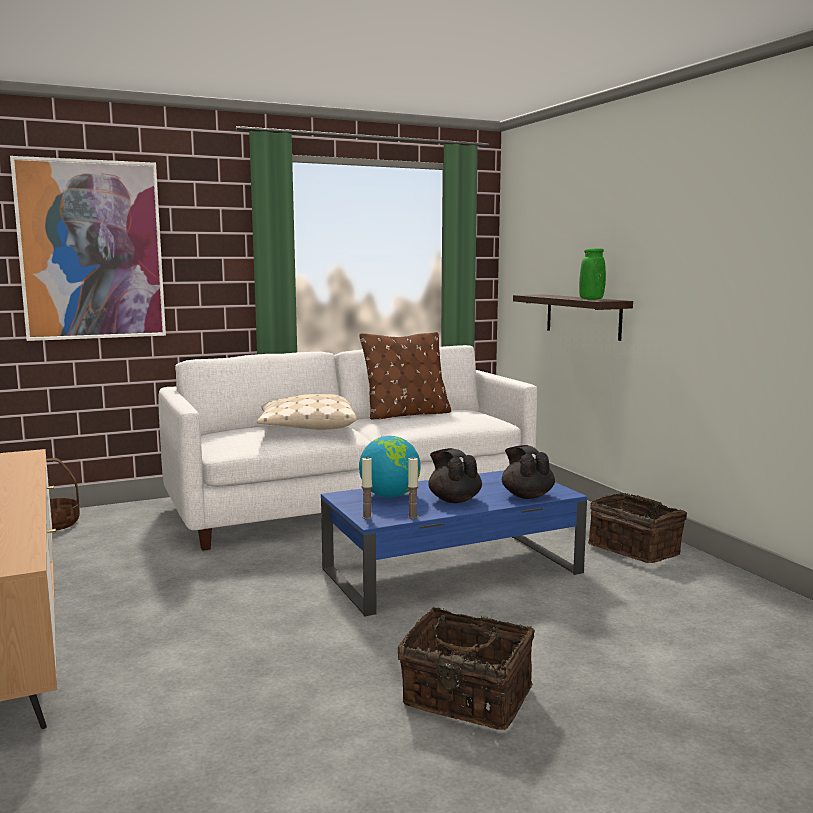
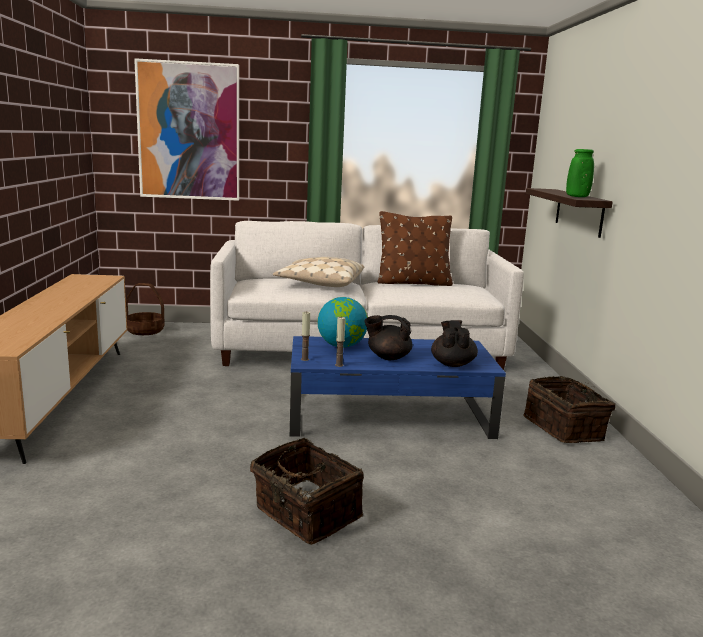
camera: 20 degrees right, 5 degrees up
(454, 500) = (388, 357): black teapot -> black teapot turned 75 degrees counterclockwise

